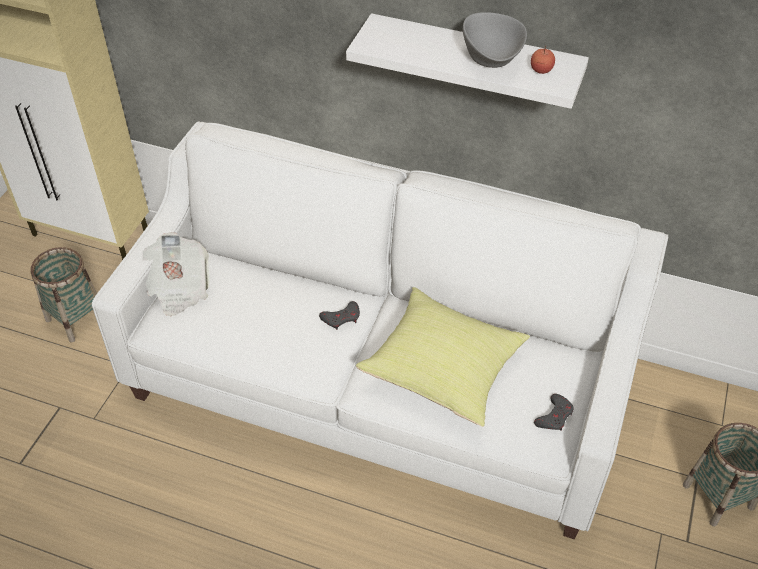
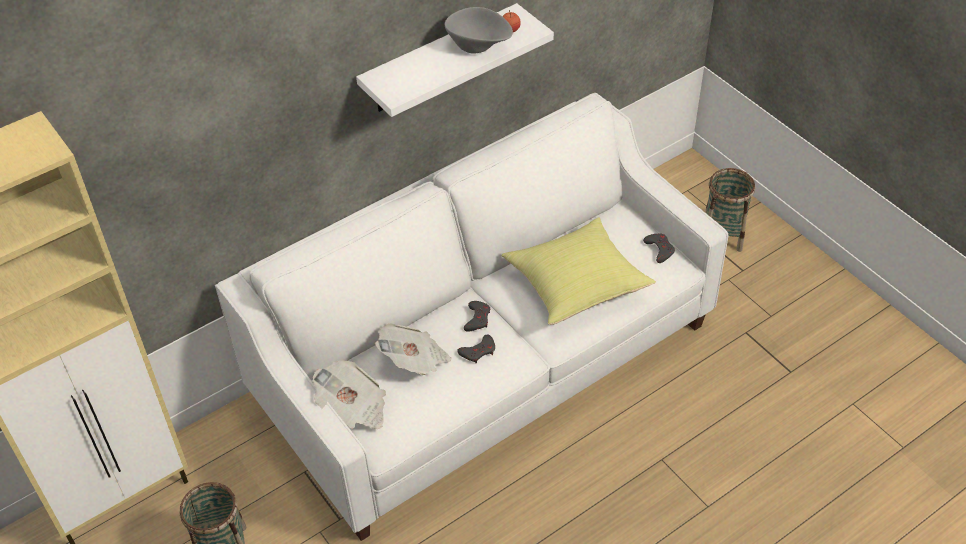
camera: 55 degrees left, 0 degrees up
(258, 300) = (415, 361): none -> newspaper
(302, 338) = (478, 351): none -> grey game controller

